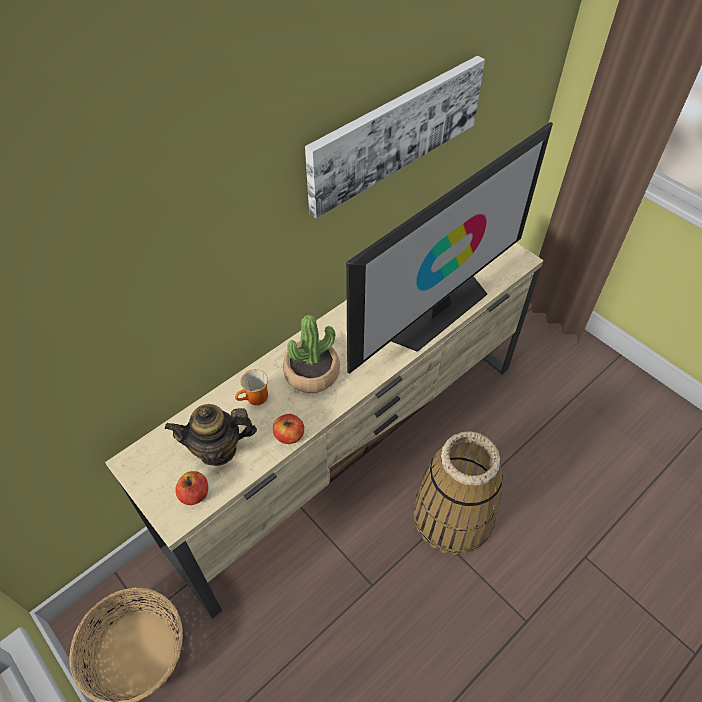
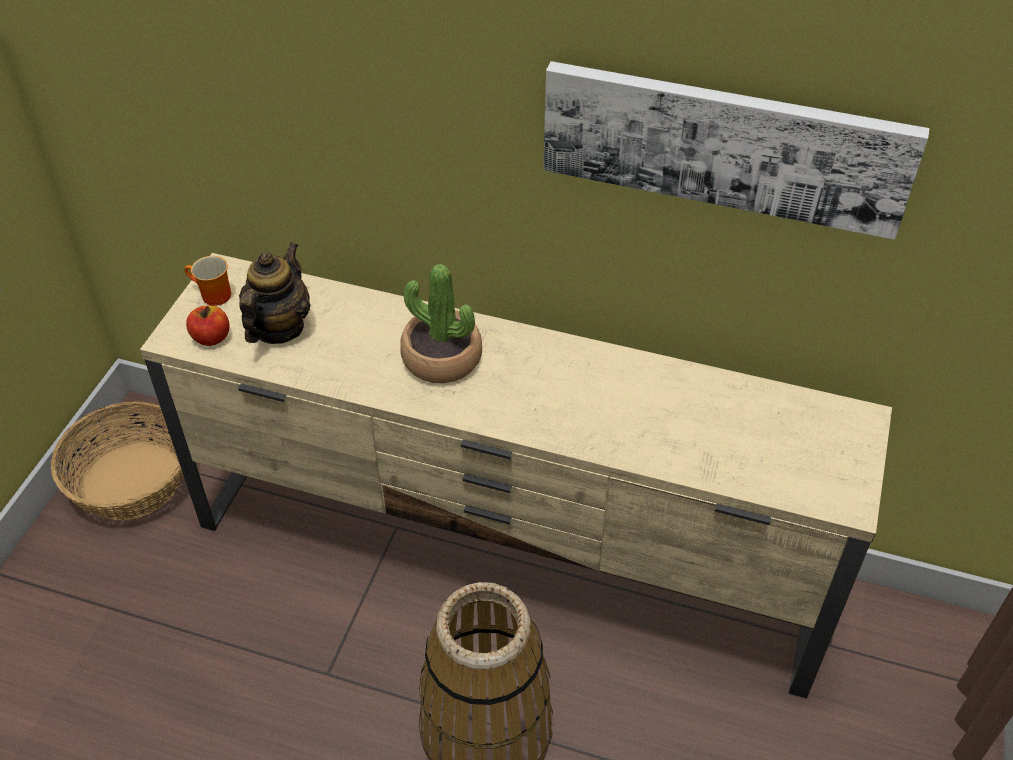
camera: 60 degrees right, 5 degrees down
(218, 449) = (278, 328): teapot -> teapot turned 60 degrees clockwise
(256, 399) = (368, 327): mug -> mug (212, 296)
(289, 435) = (335, 379): apple -> none
(436, 309) = (651, 438): television -> none

